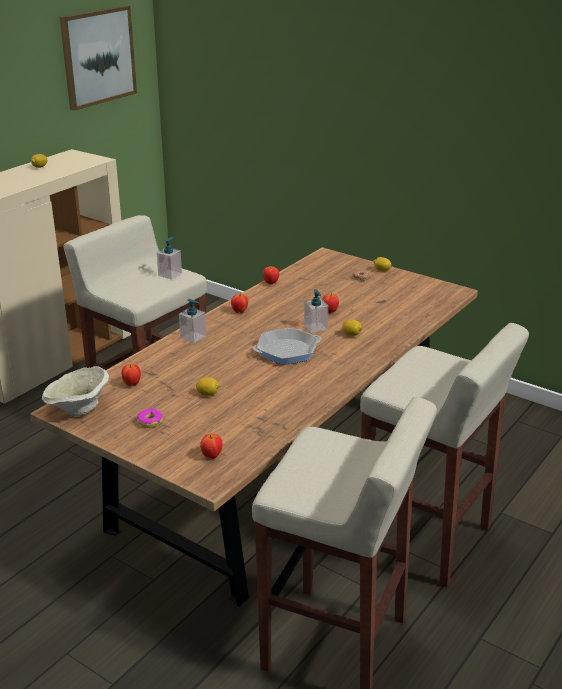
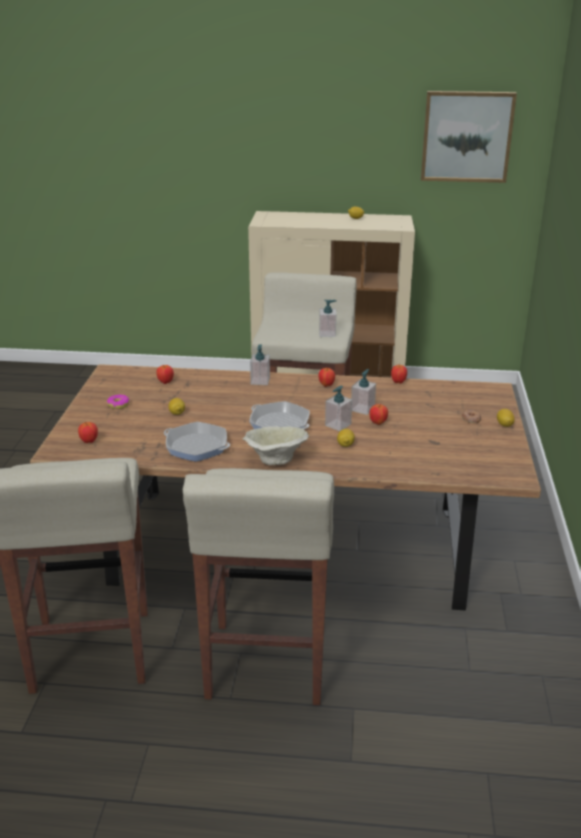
camera: 60 degrees right, 0 degrees up
(78, 409) = (115, 376): beige bowl -> beige bowl (275, 460)
(285, 400) = (197, 446): none -> frying pan
(300, 310) = (362, 409): none -> soap dispenser

